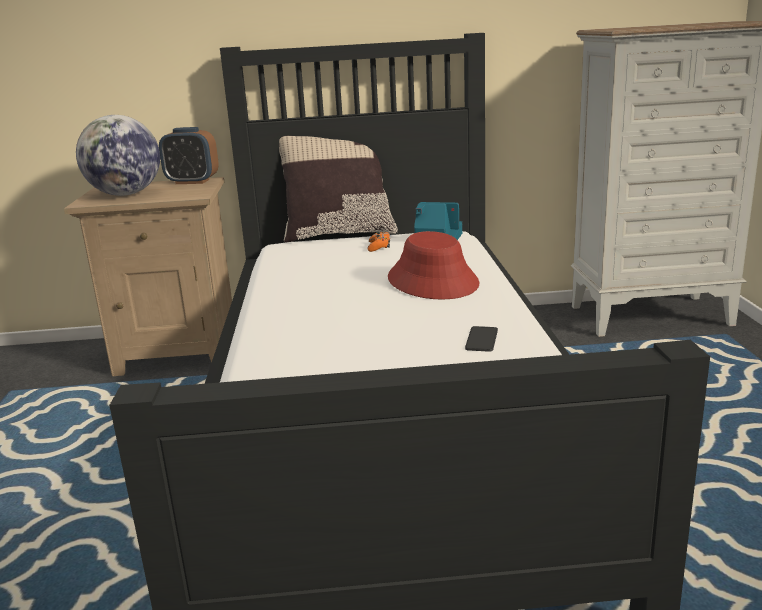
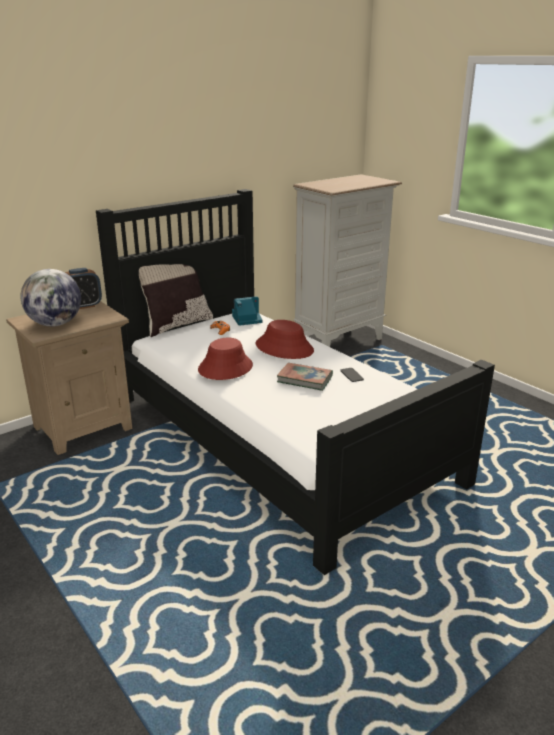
camera: 35 degrees left, 5 degrees up
(306, 291) = (225, 368): none -> red hat
(392, 329) = (304, 379): none -> book

